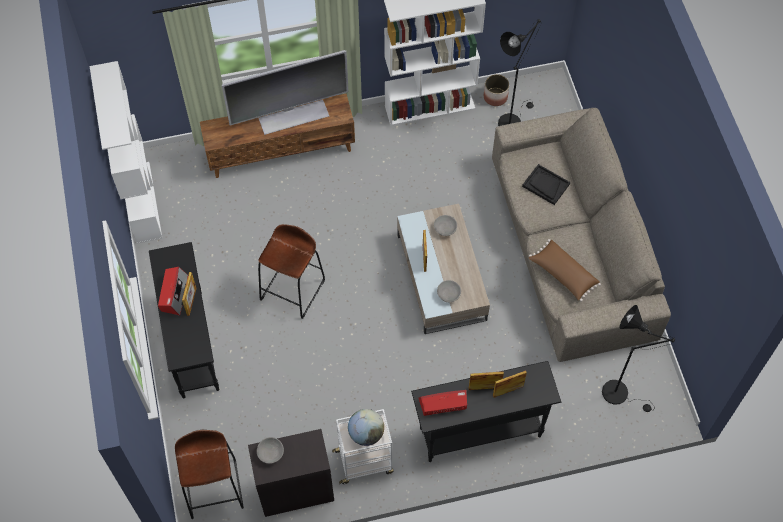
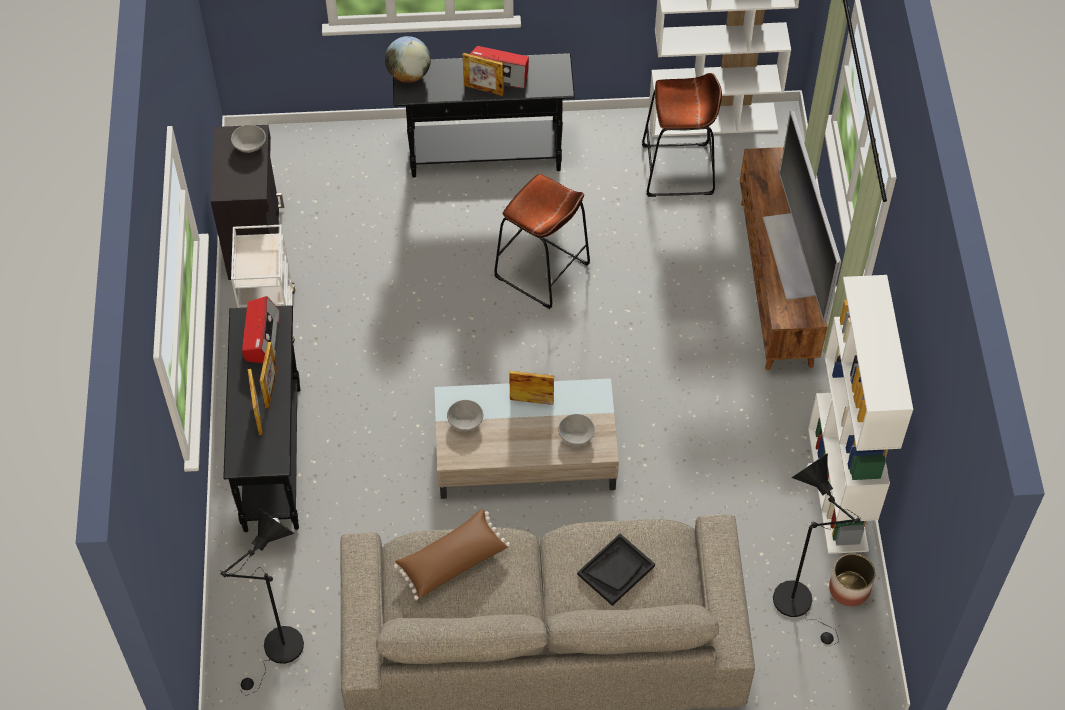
camera: 100 degrees right, 5 degrees down
(214, 488) = (282, 161): brown stool -> brown stool (678, 170)
(366, 433) = (259, 262): globe -> globe (409, 74)

